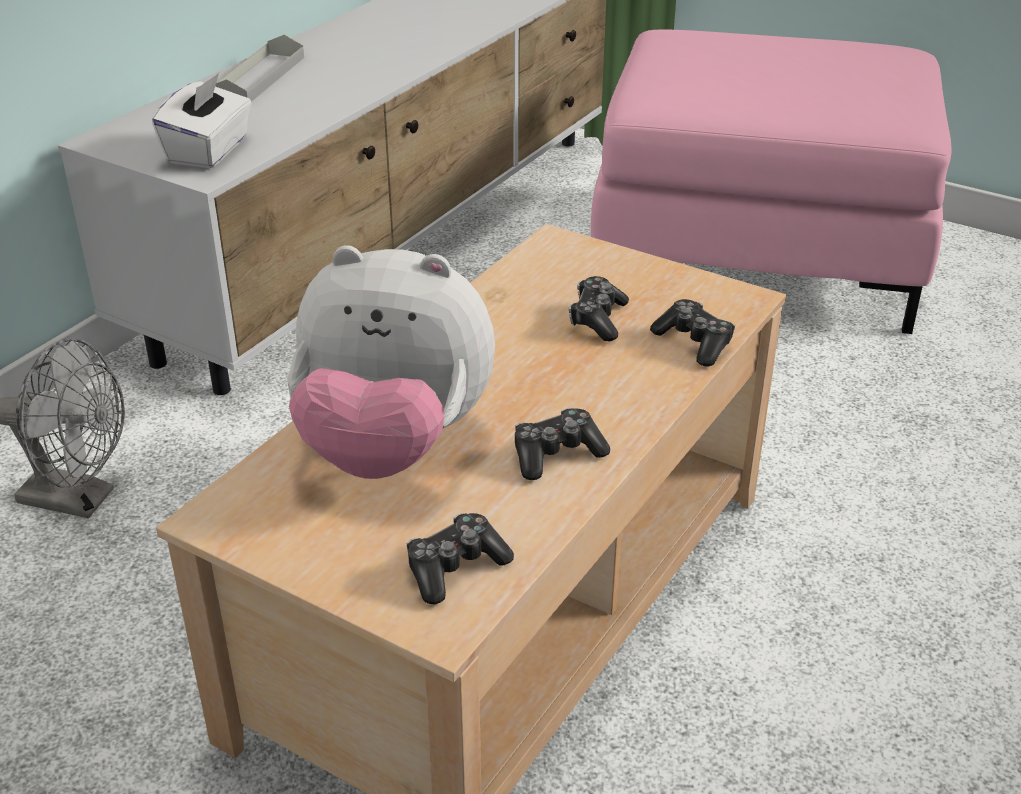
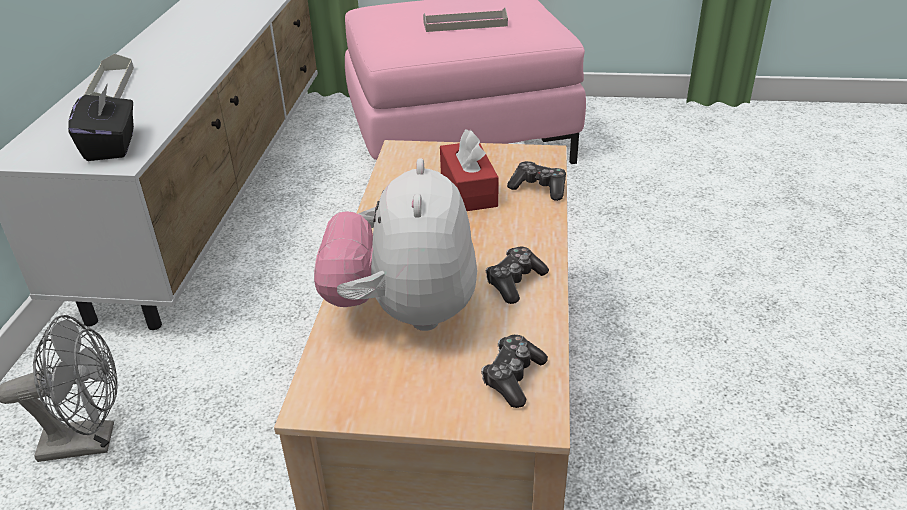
camera: 25 degrees left, 0 degrees up
(209, 151) = (112, 146): white tissue box -> black tissue box
(393, 447) = (404, 312): plush toy -> plush toy turned 105 degrees clockwise
(597, 319) = (468, 190): game controller -> red tissue box
(782, 84) = (465, 24): none -> grey tray

